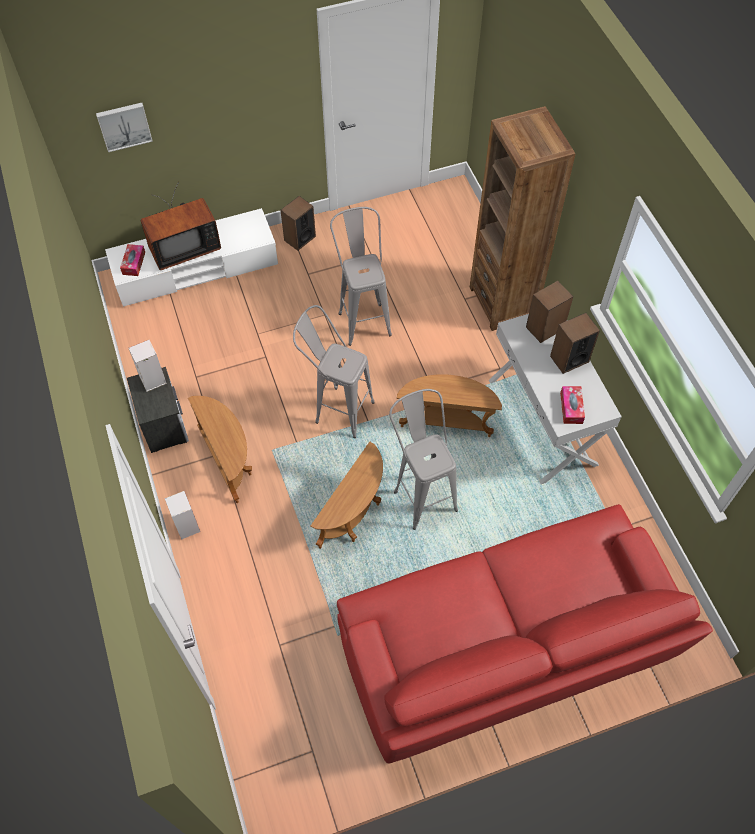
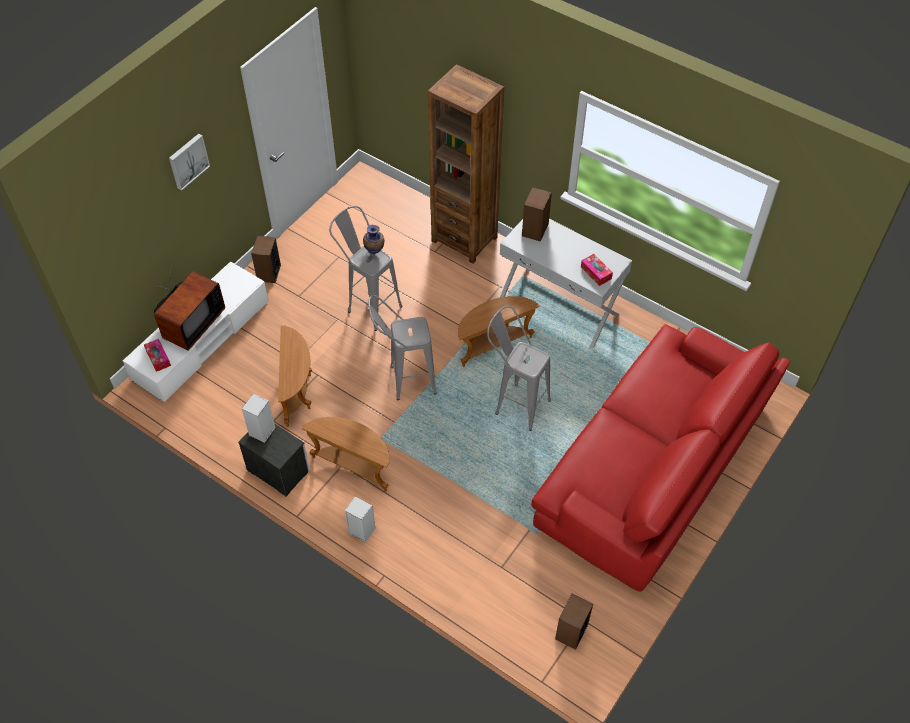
camera: 35 degrees left, 5 degrees down
(124, 125) = (122, 234): picture -> picture (188, 161)
(354, 516) = (481, 447): brown side table -> brown side table (298, 392)
(373, 266) = (375, 252): none -> vase
(569, 359) = (568, 241): speaker -> speaker (571, 631)

